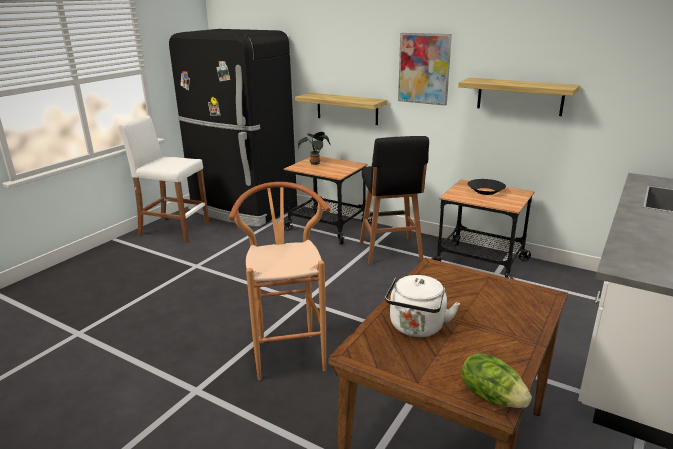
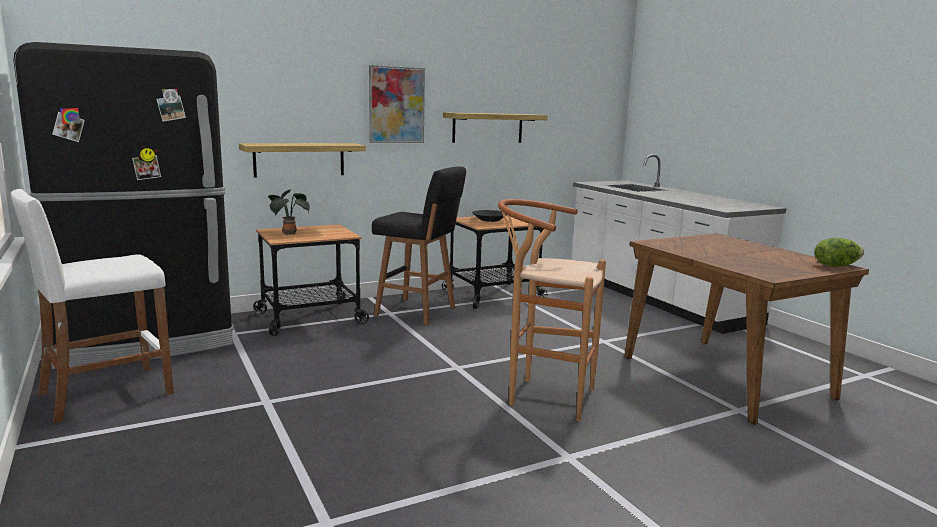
camera: 60 degrees left, 10 degrees down
(416, 328) = (744, 261): white kettle -> none

